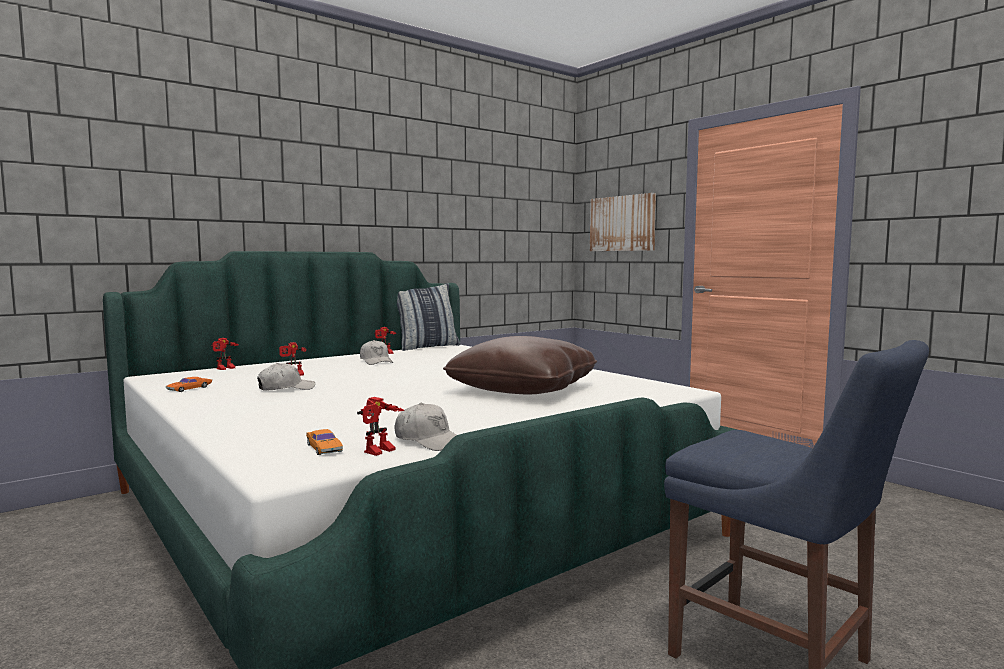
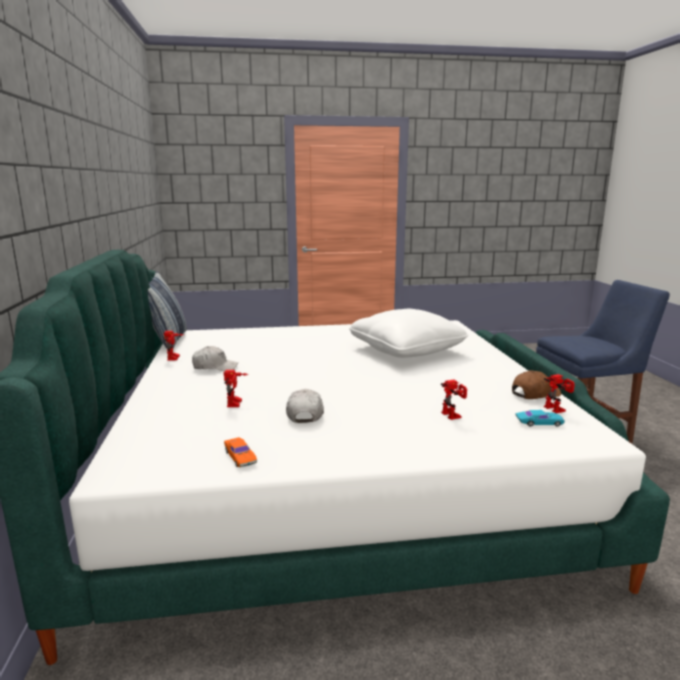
camera: 60 degrees left, 10 degrees up
(225, 369) = (131, 431): toy robot -> toy robot (454, 415)
(324, 447) = (539, 422): orange toy car -> turquoise toy car
(429, 441) = (535, 394): white cap -> brown cap
(523, 390) = (406, 350): brown pillow -> white pillow
(622, 223) = (221, 196): picture -> none

